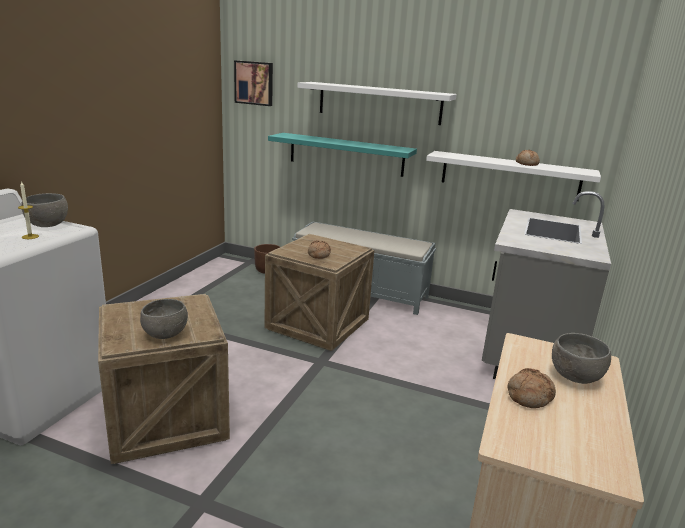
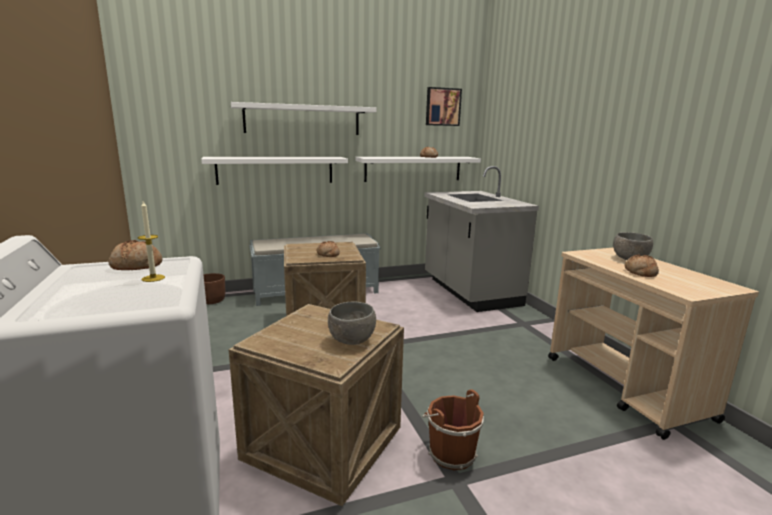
camera: 40 degrees left, 5 degrees down
(47, 225) = (136, 266): grey bowl -> bread
(233, 482) = (450, 453): none -> brown bucket
(254, 83) = (160, 107): picture -> picture (442, 107)
(346, 154) = (275, 170): turquoise shelf -> white shelf

